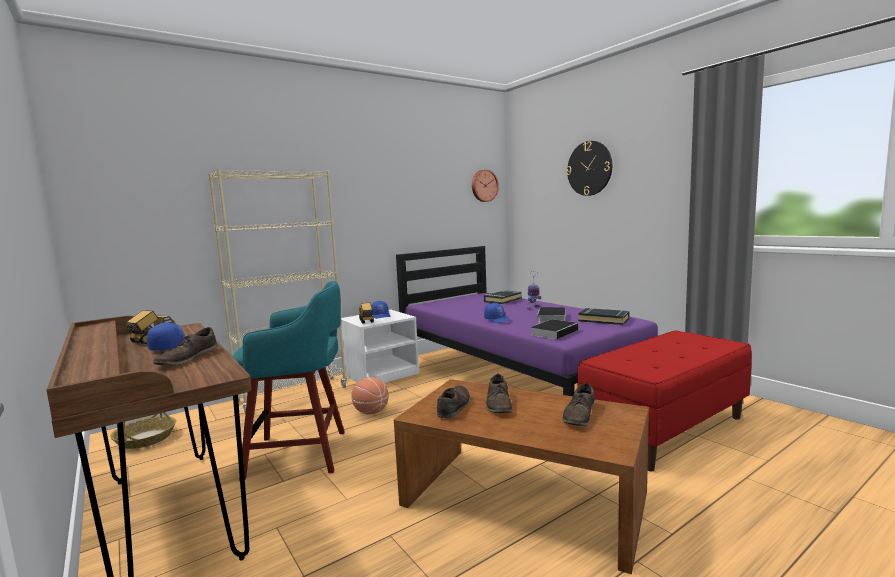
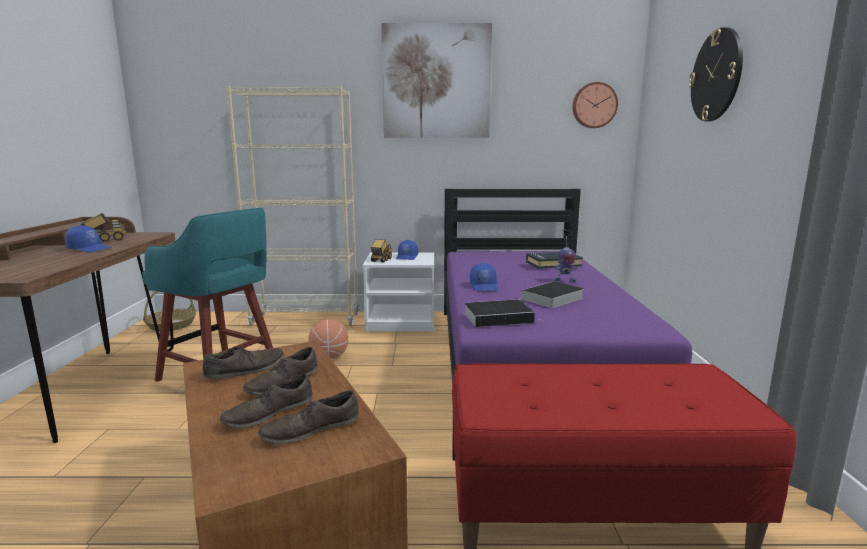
camera: 35 degrees right, 5 degrees up
(187, 358) = (62, 258): brown shoe -> brown shoe (268, 413)
(381, 167) = (436, 82): none -> picture
(604, 320) = (609, 318): black book -> none

